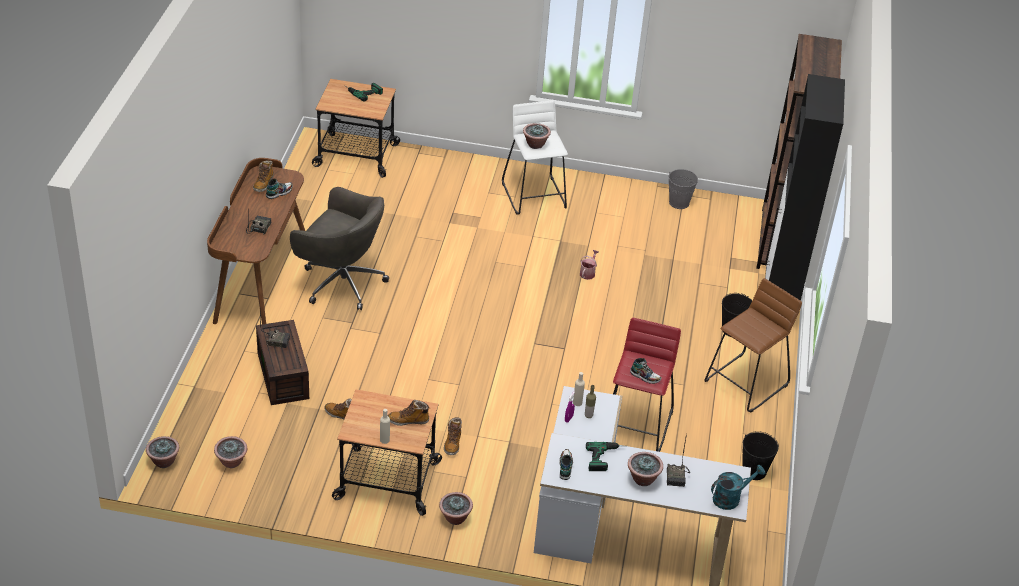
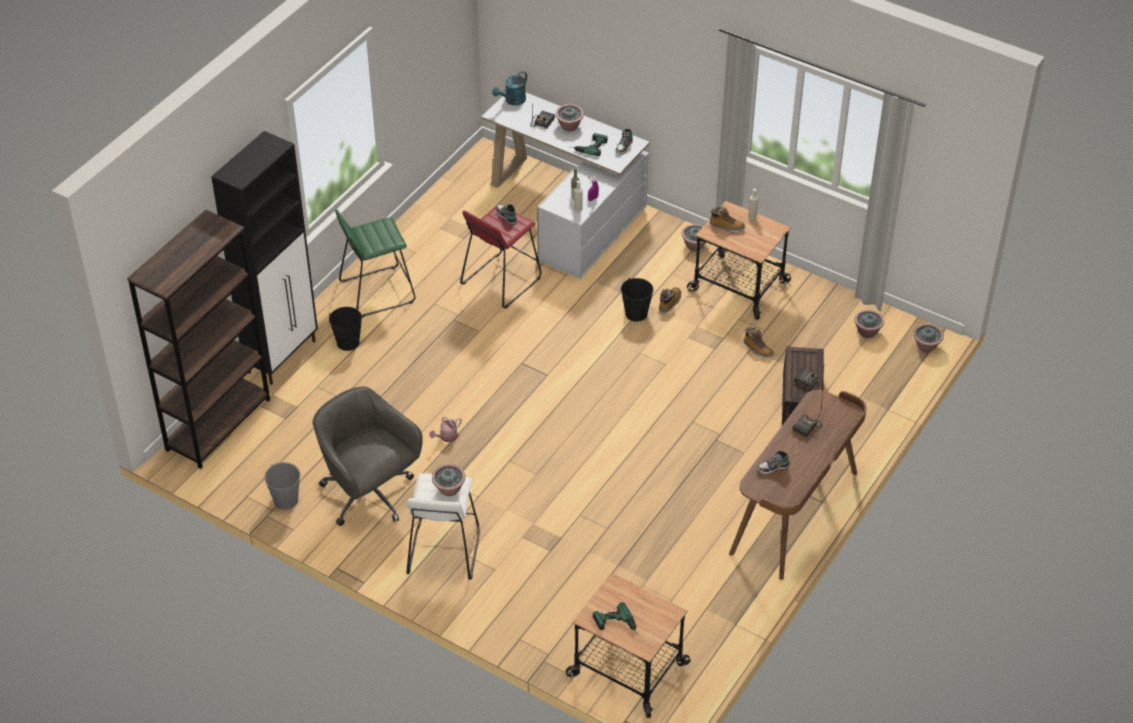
camera: 155 degrees left, 5 degrees up
(263, 184) = (786, 484): boot -> none
(341, 282) = (711, 489): grey office chair -> grey office chair (369, 495)
(731, 498) = (512, 101): turquoise watering can -> turquoise watering can turned 45 degrees counterclockwise
(746, 383) = (377, 291): brown stool -> green stool
(754, 471) = (429, 222): black bucket -> black bucket (636, 313)

